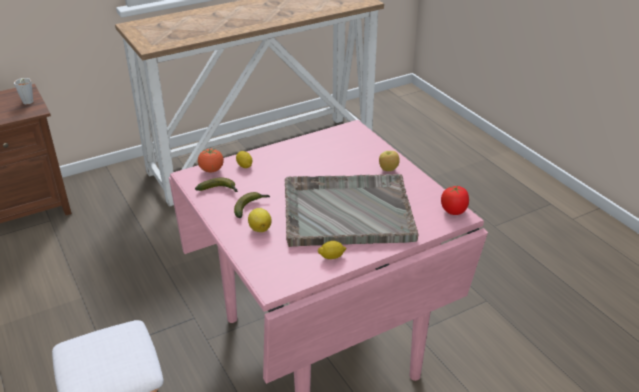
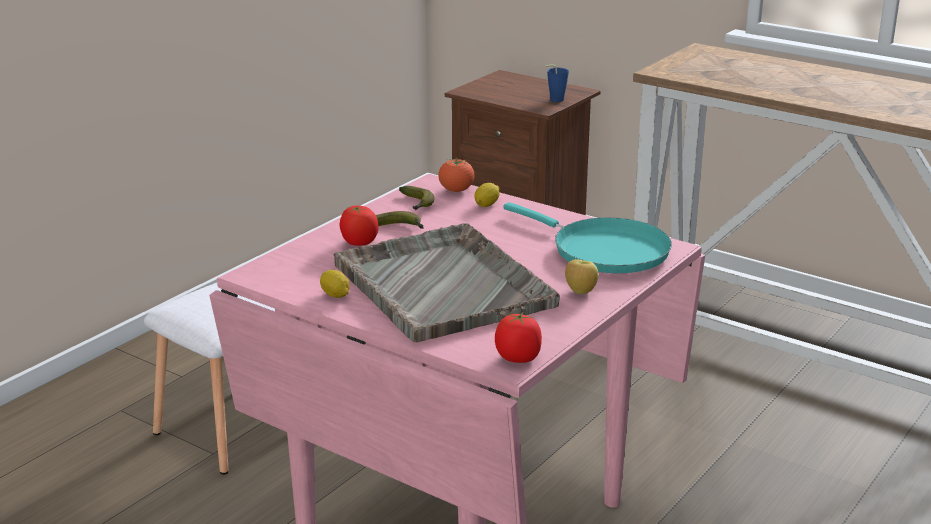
camera: 65 degrees right, 10 degrees down
(27, 103) = (554, 100): grey cup -> blue cup
(260, 228) = (359, 243): lemon -> tomato
(342, 147) = (603, 250): none -> turquoise frying pan

